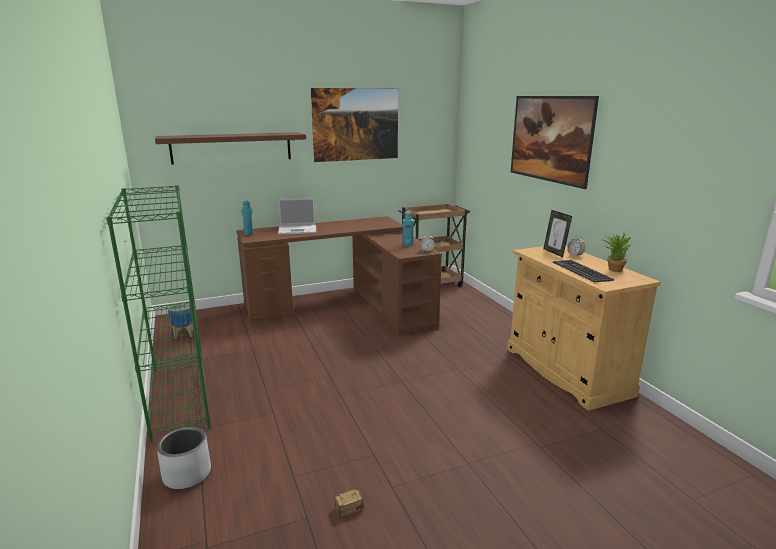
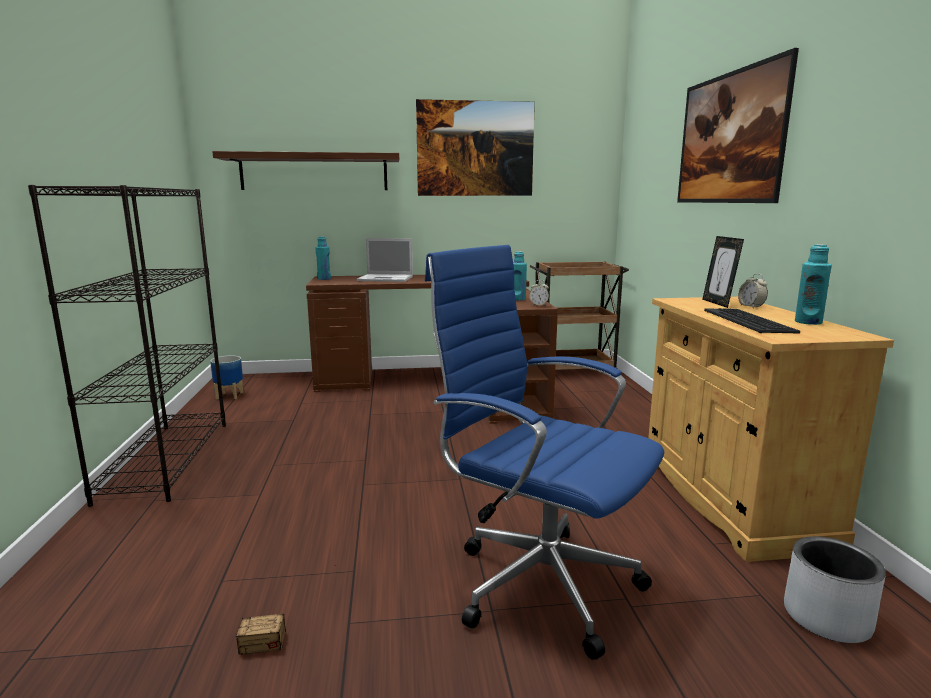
camera: 15 degrees right, 5 degrees down
(179, 396) = (166, 459): green bookcase -> black bookcase
(187, 474) = (93, 553): grey planter -> grey planter (827, 618)
(484, 442) = (537, 582): none -> blue office chair
(612, 269) = (808, 322): potted plant -> turquoise bottle

